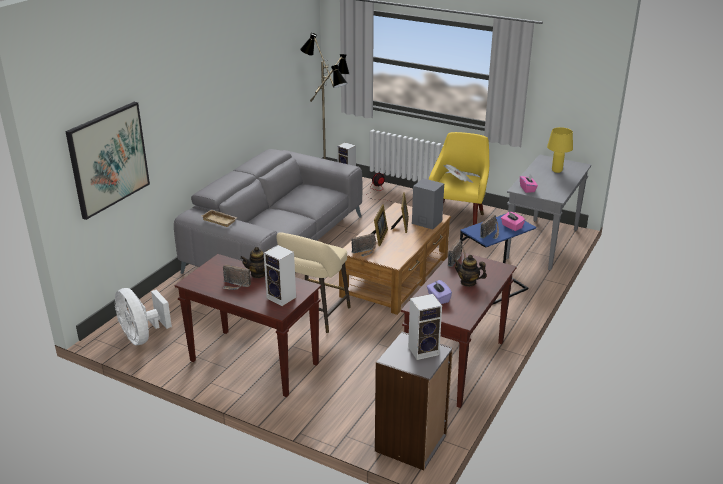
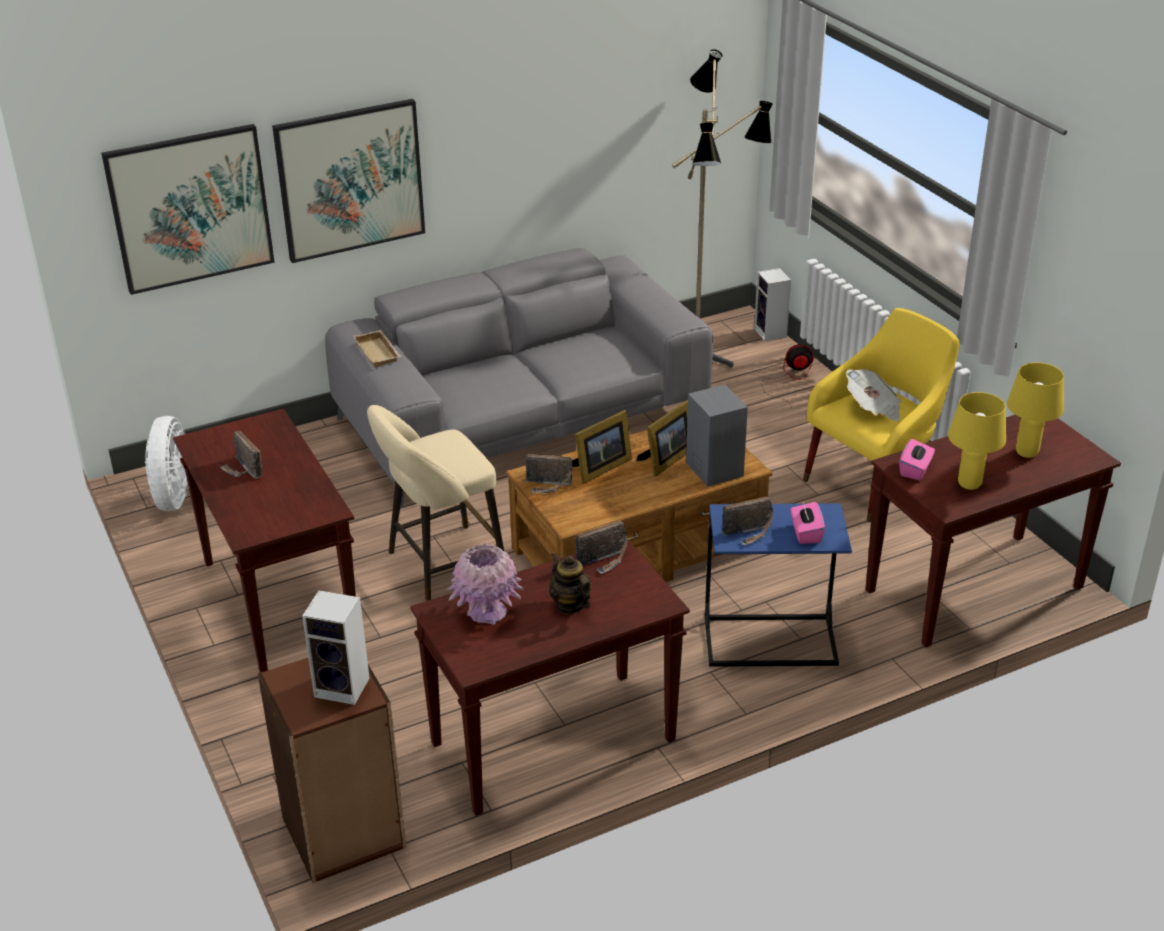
camera: 35 degrees right, 5 degrees up
(176, 128) = (350, 180): none -> picture
(258, 274) = (294, 463): teapot -> none
(282, 298) = (277, 515): speaker -> none
(411, 443) = (344, 833): grey bookcase -> brown bookcase
(438, 298) = (487, 612): purple tissue box -> pink vase
(542, 244) = (973, 591): grey console table -> brown console table
(552, 187) = (969, 484): none -> yellow table lamp

